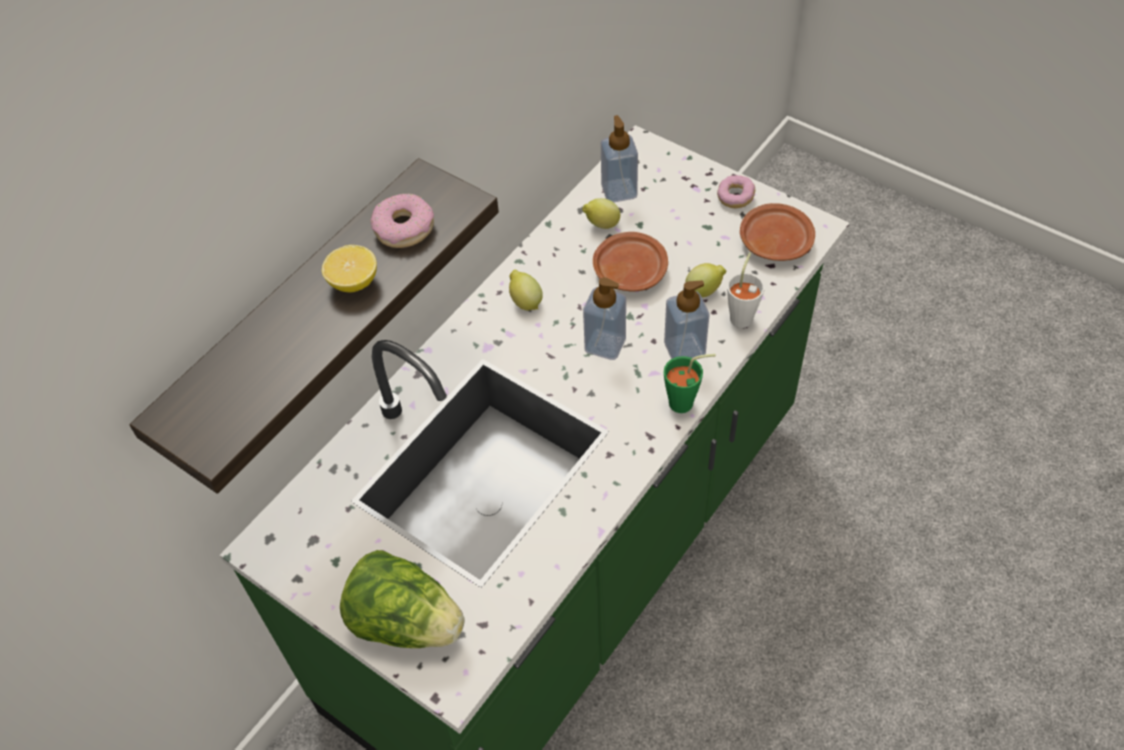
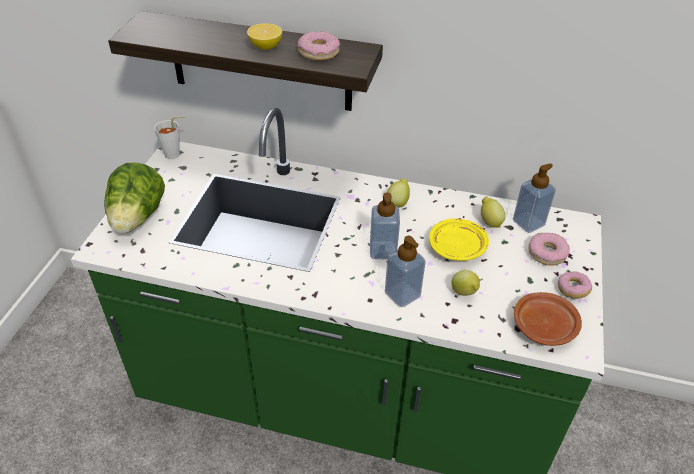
camera: 65 degrees right, 10 degrees down
(630, 270) = (457, 247): brown plate -> yellow plate
(673, 195) = (547, 253): none -> donut
(687, 402) = (353, 307): green cup -> none
(743, 314) = (455, 322): white cup -> white cup (176, 154)

